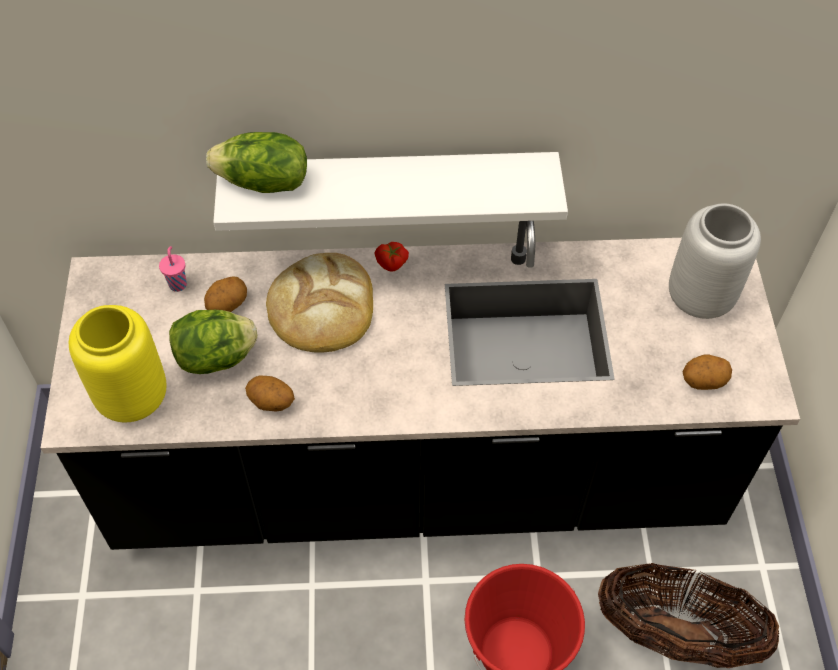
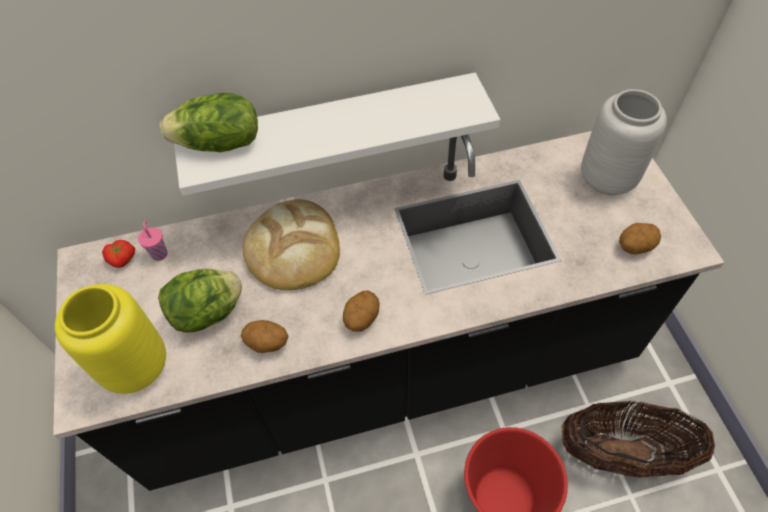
camera: 10 degrees left, 0 degrees up
(227, 305) = (208, 263): potato -> potato (361, 318)
(391, 263) = (344, 200): tomato -> tomato (122, 259)

